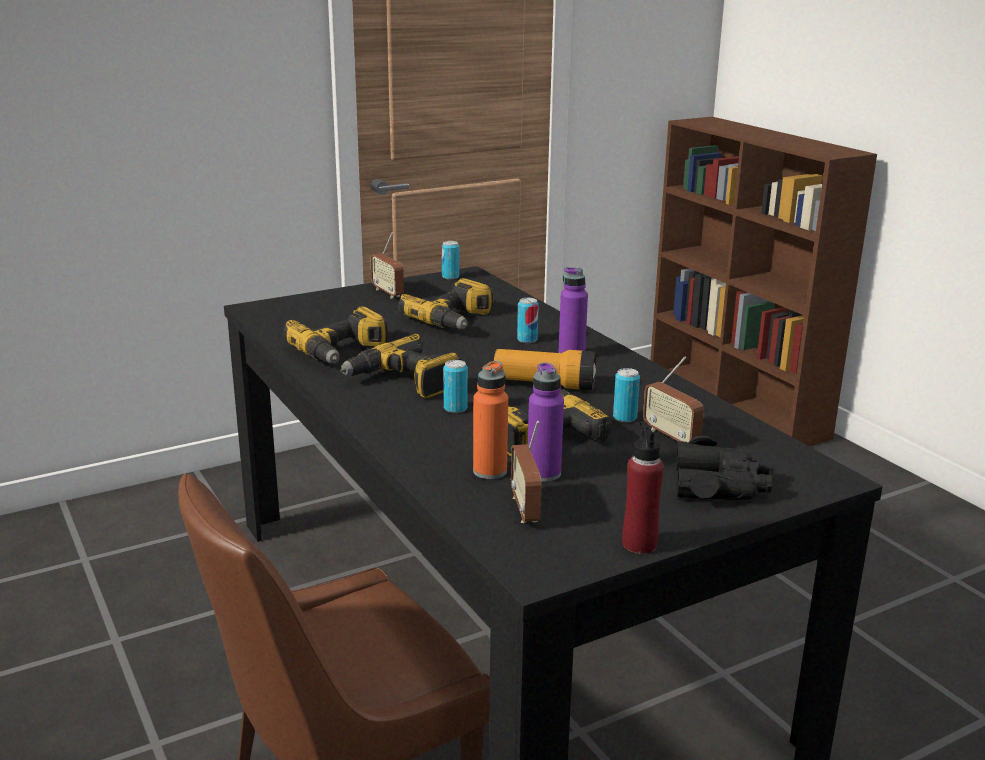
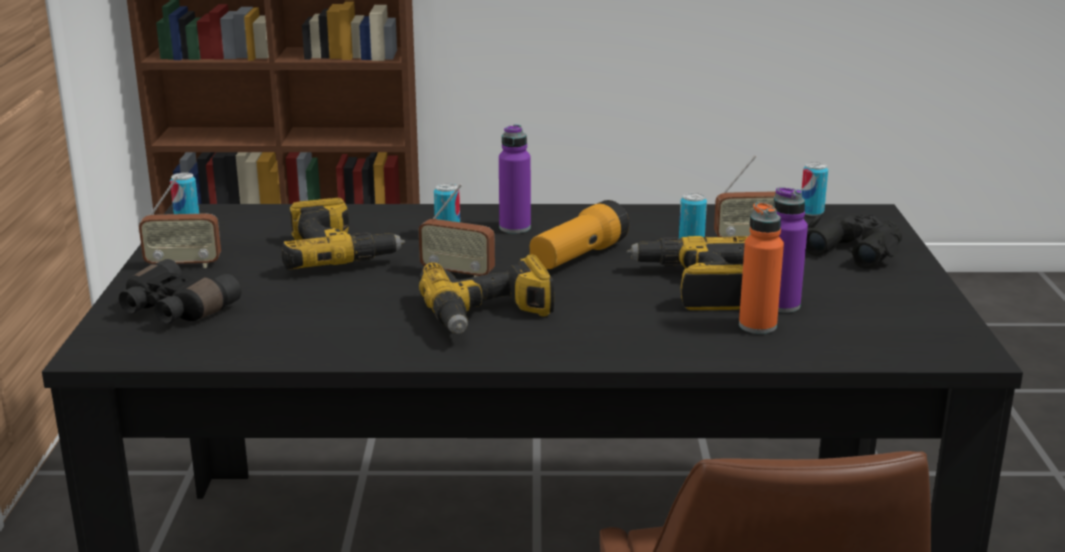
camera: 60 degrees left, 0 degrees up
(323, 308) = (174, 310): none -> black binoculars
(342, 352) = (350, 329): power drill -> none
(455, 408) = (591, 307): can -> can (811, 212)
(525, 509) = (848, 329): radio -> radio (457, 273)
(639, 544) = (941, 303): red bottle -> none

